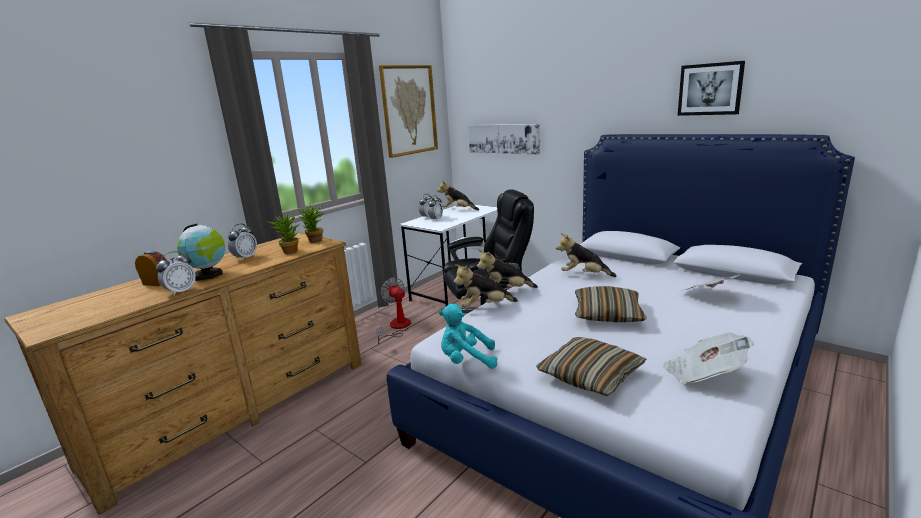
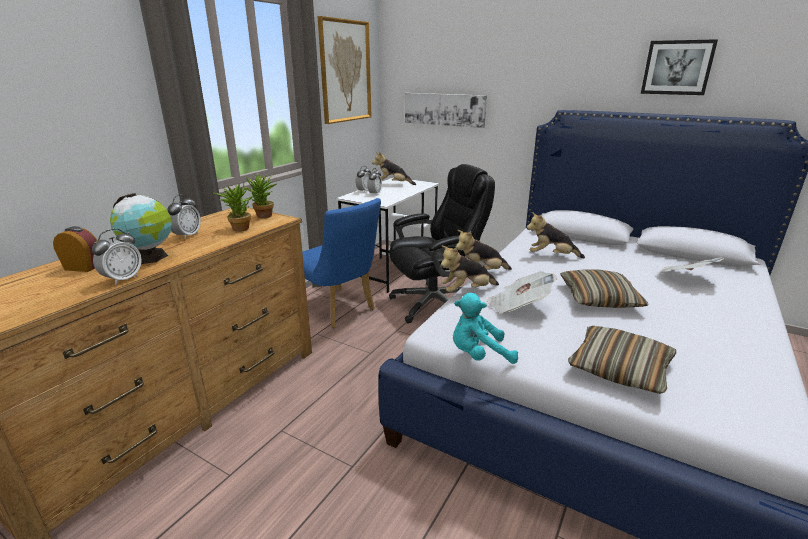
camera: 10 degrees left, 5 degrees up
(397, 328) = (339, 310): fan -> blue chair
(703, 375) = (729, 364): newspaper -> newspaper (518, 307)

